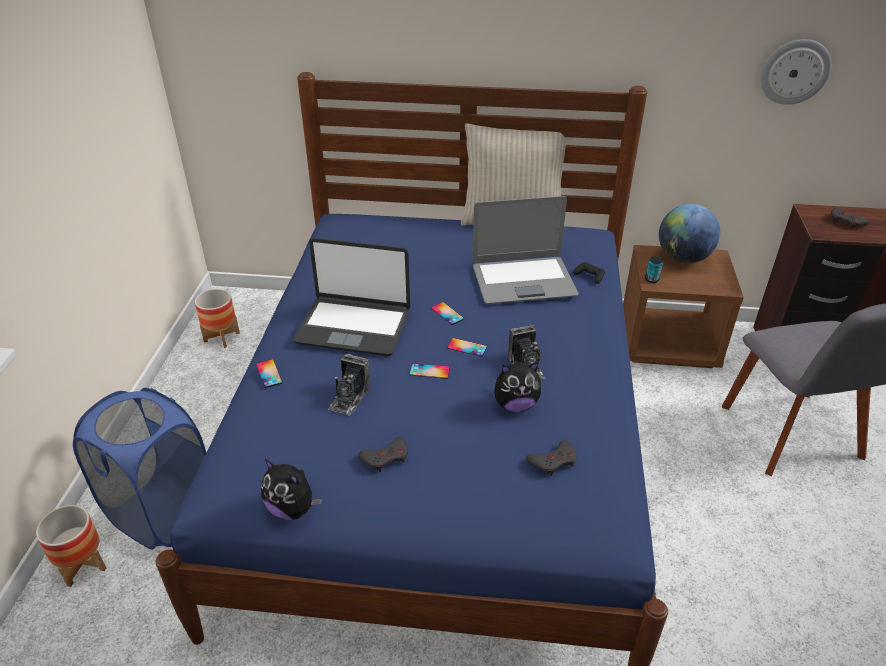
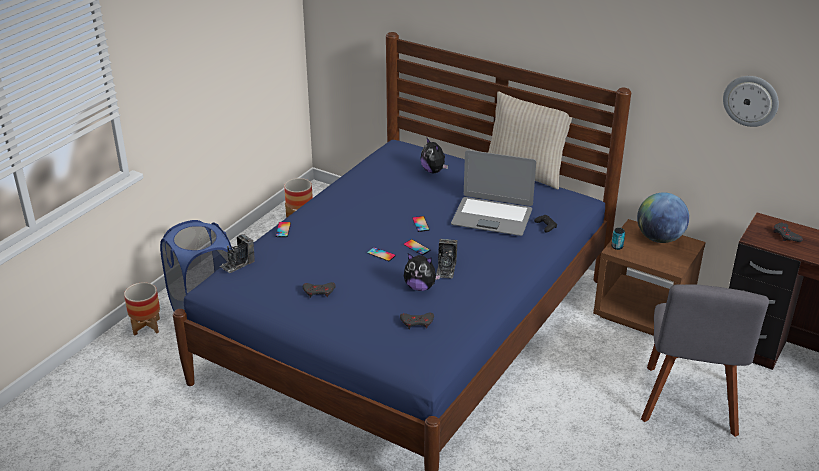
camera: 25 degrees right, 5 degrees down
(292, 509) = (252, 302): plush toy -> plush toy (434, 171)
(349, 397) = (321, 255): camera -> camera (237, 264)
(354, 326) = (353, 216): laptop -> none

